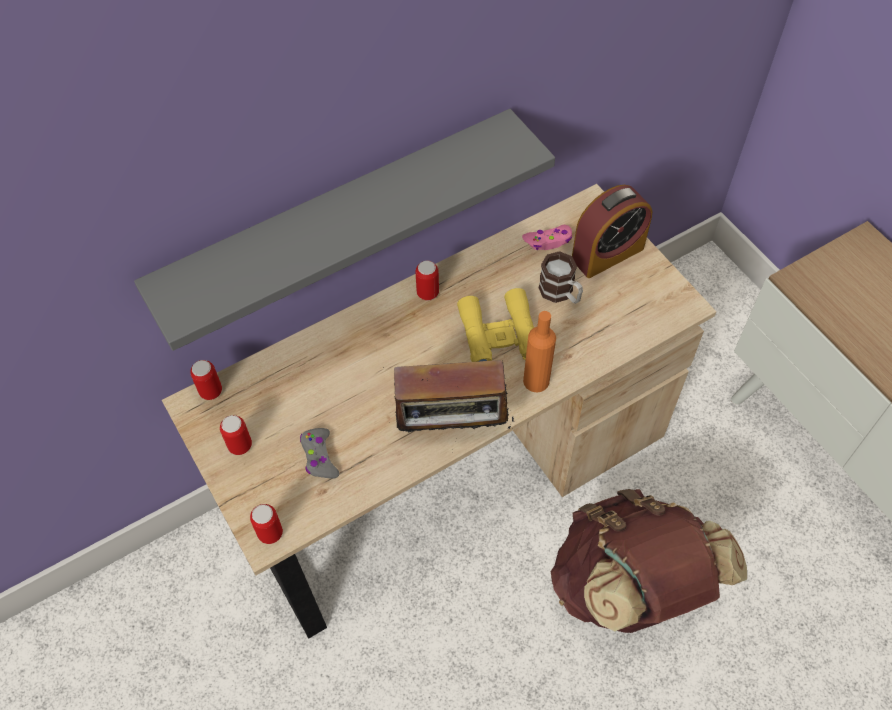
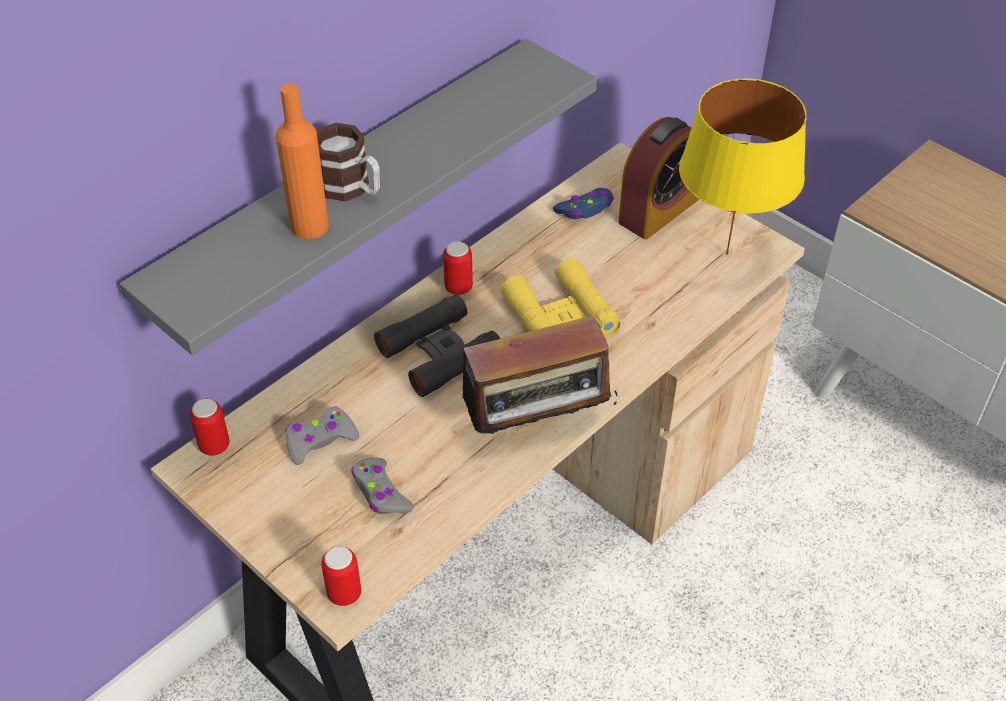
camera: 15 degrees left, 10 degrees down
(240, 446) = (272, 501): can -> none
(287, 403) = (320, 440): none -> grey game controller
(396, 347) = (439, 353): none -> black binoculars
(536, 381) = (622, 357): orange bottle -> orange bottle (309, 226)
(548, 241) = (585, 209): pink game controller -> blue game controller
(561, 293) = (619, 260): mug -> mug (352, 189)
(628, 588) = (766, 632): brown backpack -> none
(650, 304) = (727, 253): none -> yellow table lamp

